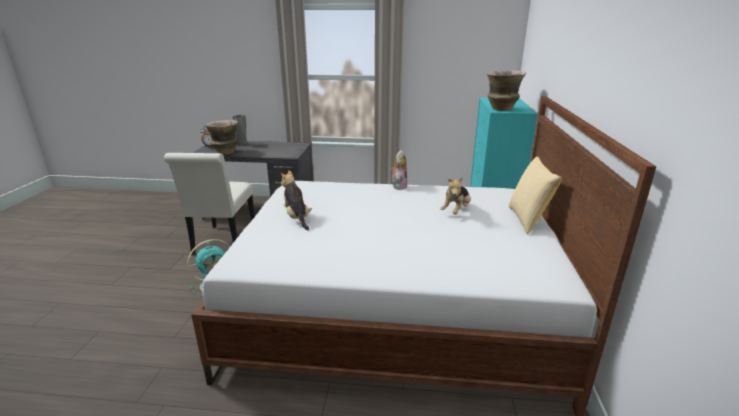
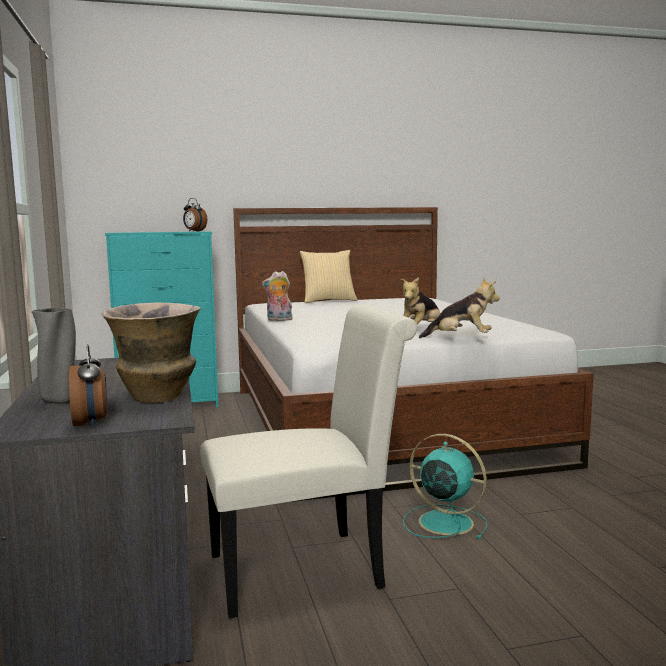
camera: 110 degrees left, 15 degrees down
(456, 211) = (332, 308): plush toy -> plush toy (460, 338)
(501, 109) = (194, 231): vase -> alarm clock

